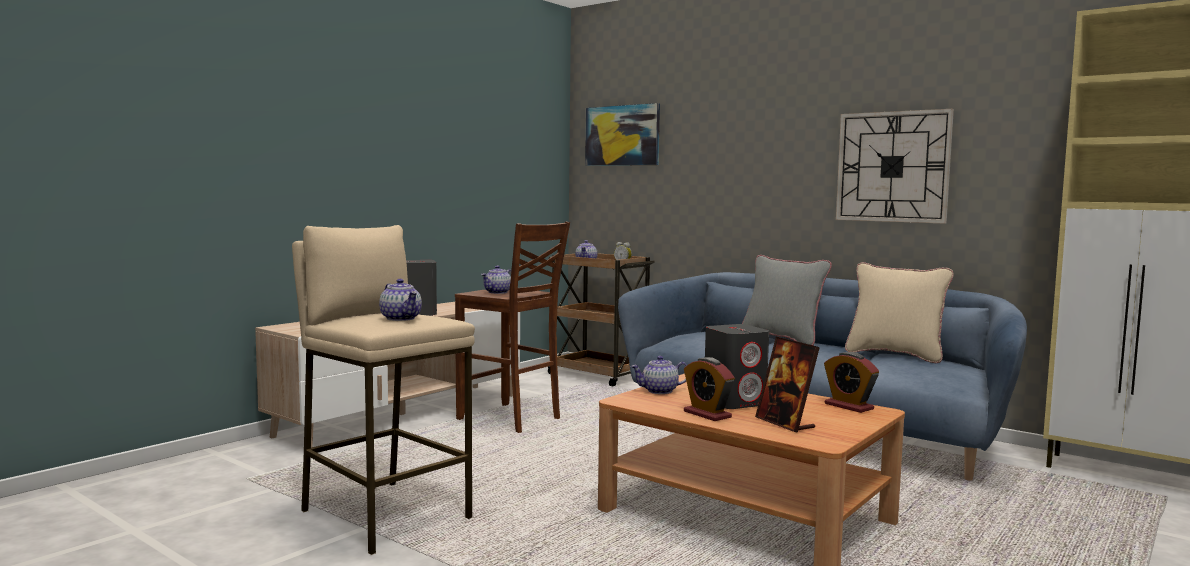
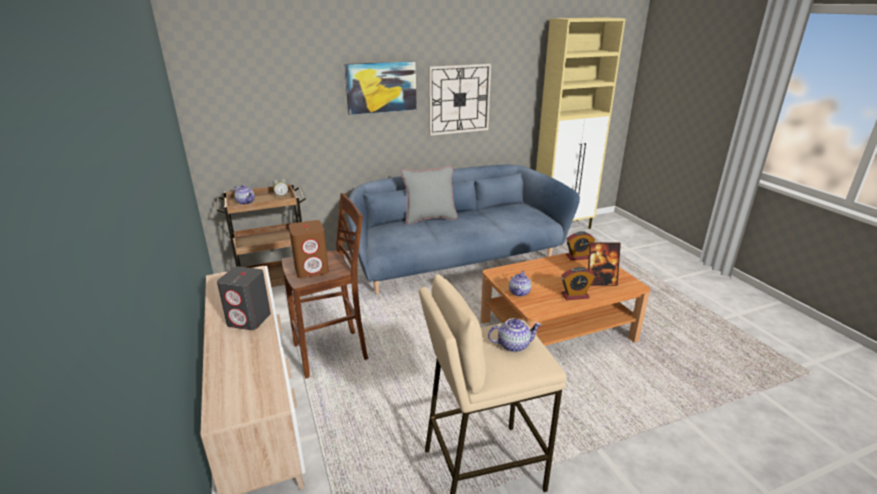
camera: 60 degrees left, 20 degrees up
(497, 292) = (312, 269): teapot -> brown speaker
(622, 135) = (241, 85): picture -> picture (381, 87)
(735, 402) = (555, 280): grey speaker -> none
(895, 355) = (491, 209): beige pillow -> none

